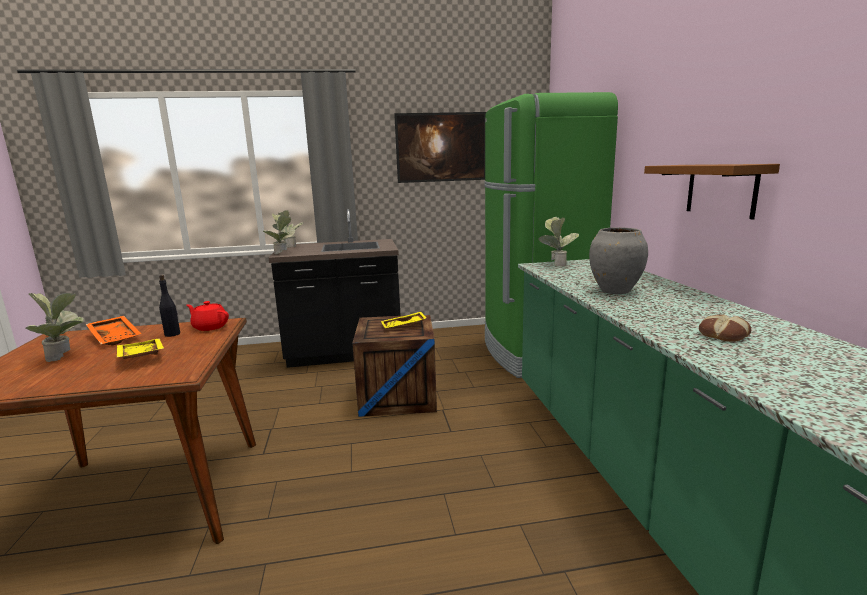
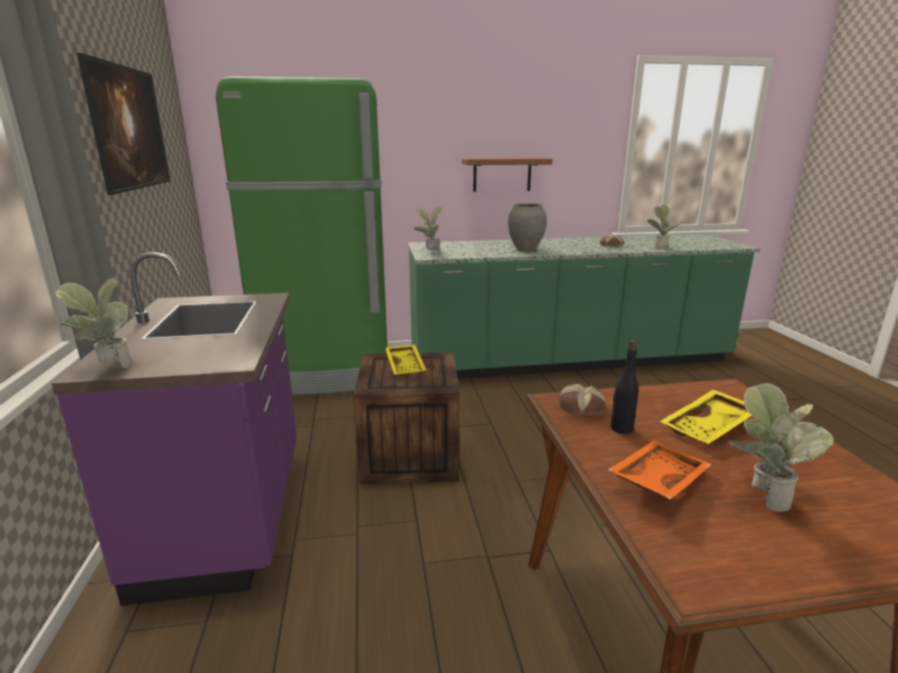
camera: 90 degrees left, 5 degrees up
(210, 327) = (581, 407): red teapot -> bread
(283, 254) = (223, 361): potted plant -> potted plant (660, 247)
(345, 354) = (230, 515): black counter -> purple counter

